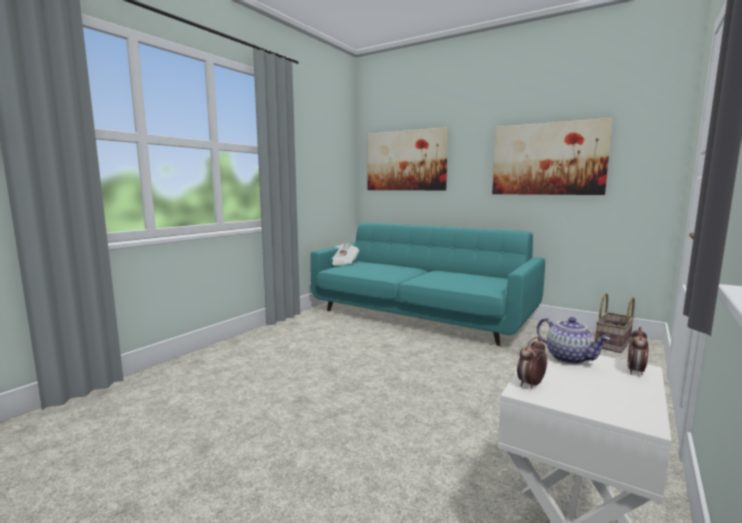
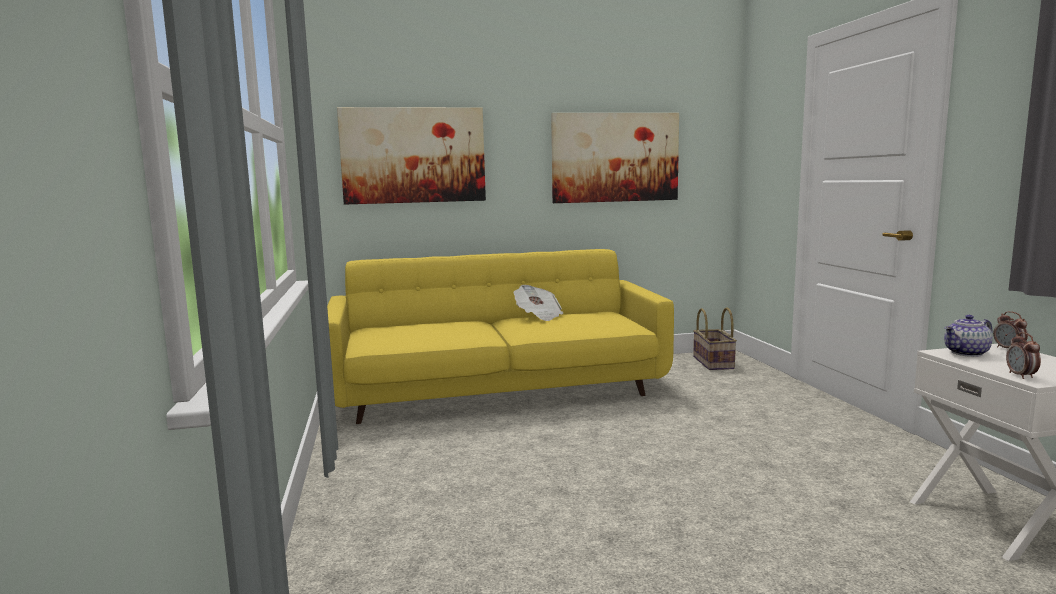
camera: 45 degrees left, 0 degrees up
(343, 263) = (360, 334): newspaper -> newspaper (538, 316)
(420, 316) = (498, 390): turquoise sofa -> yellow sofa
(569, 358) = (967, 353): teapot -> teapot turned 150 degrees clockwise

